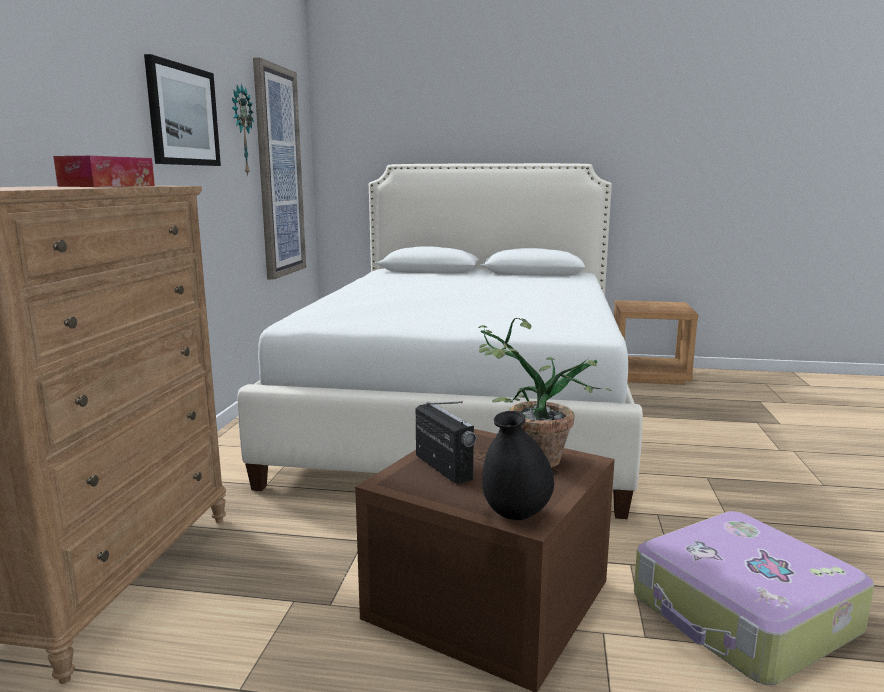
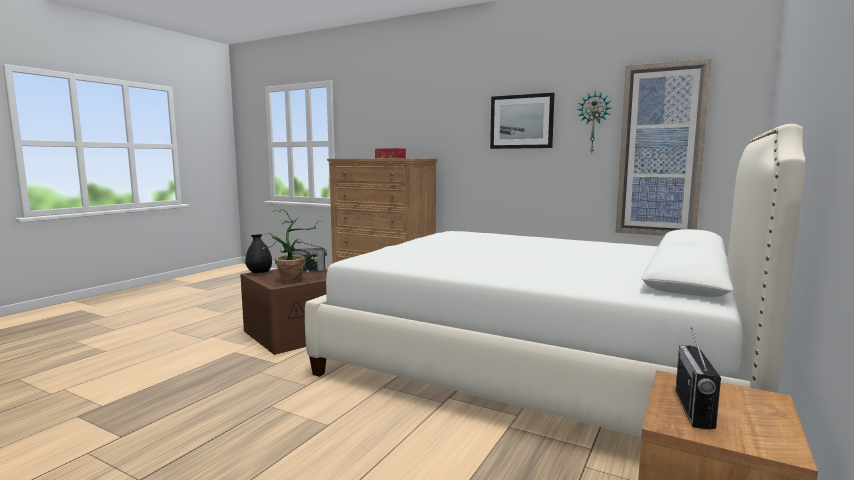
camera: 110 degrees right, 5 degrees down
(662, 308) = (693, 409): none -> radio
(743, 616) = (209, 373): suitcase -> none

